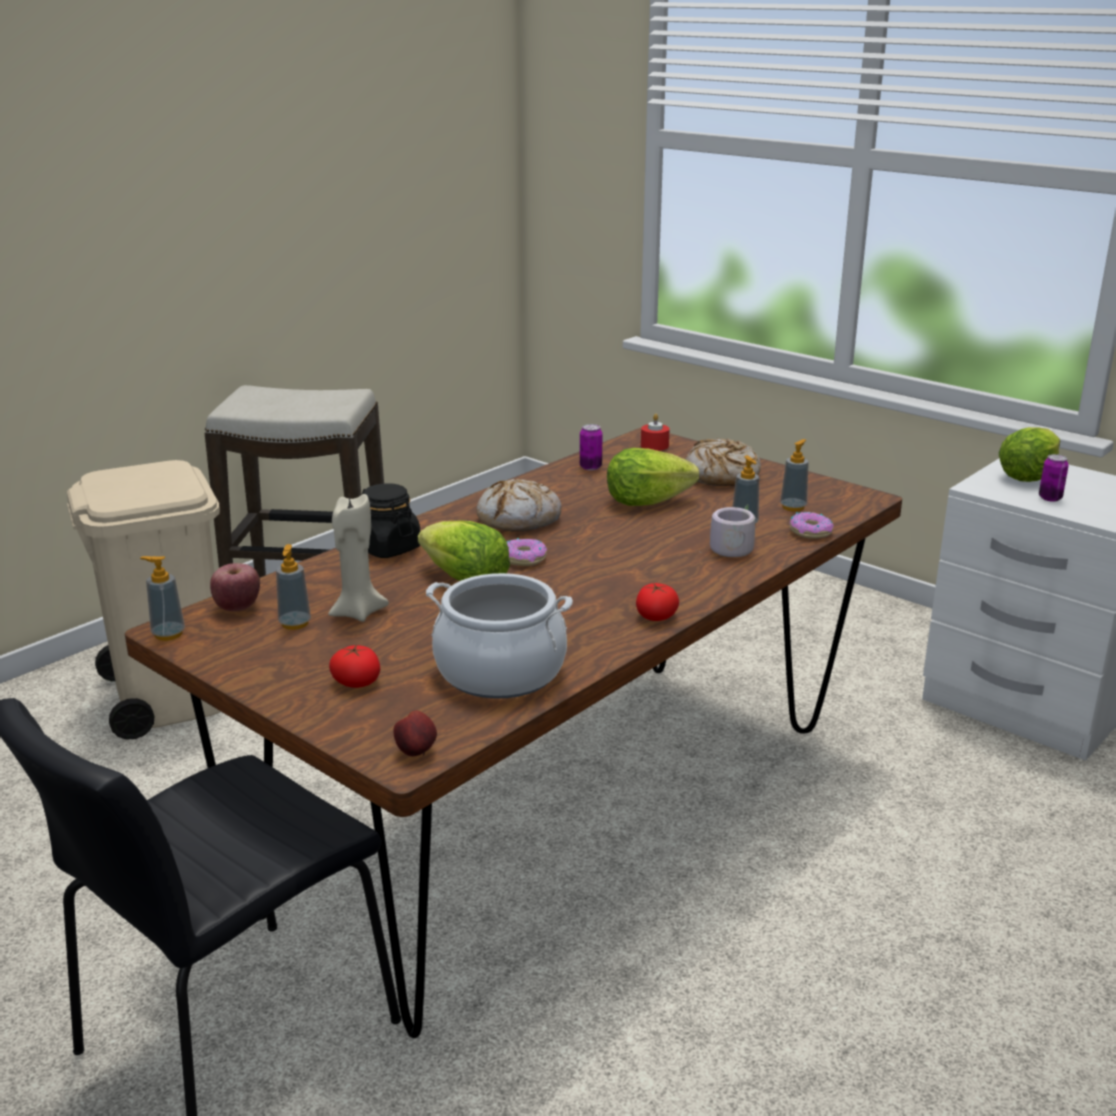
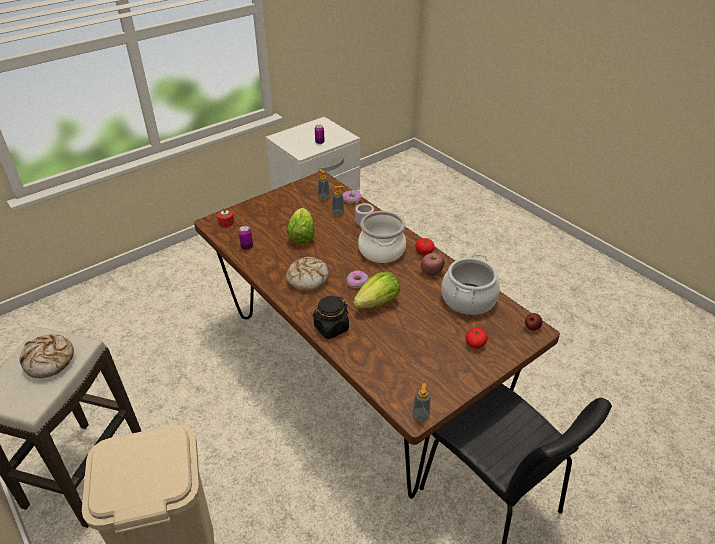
camera: 80 degrees left, 15 degrees up
(238, 607) = (393, 388): apple -> apple (431, 272)
(295, 623) = (415, 365): soap dispenser -> none
(357, 612) = (406, 341): beige candle -> none
(636, 573) = (381, 250): none -> cooking pot
(721, 476) = (278, 209): bread -> bread (49, 361)
(1027, 476) = (295, 140): lettuce -> none

